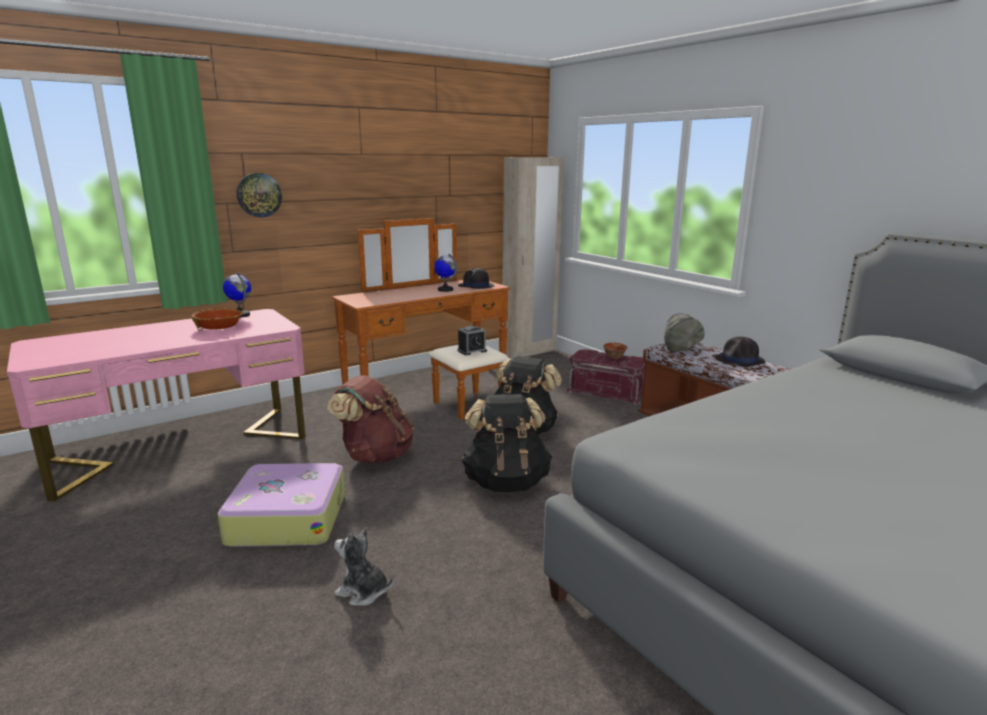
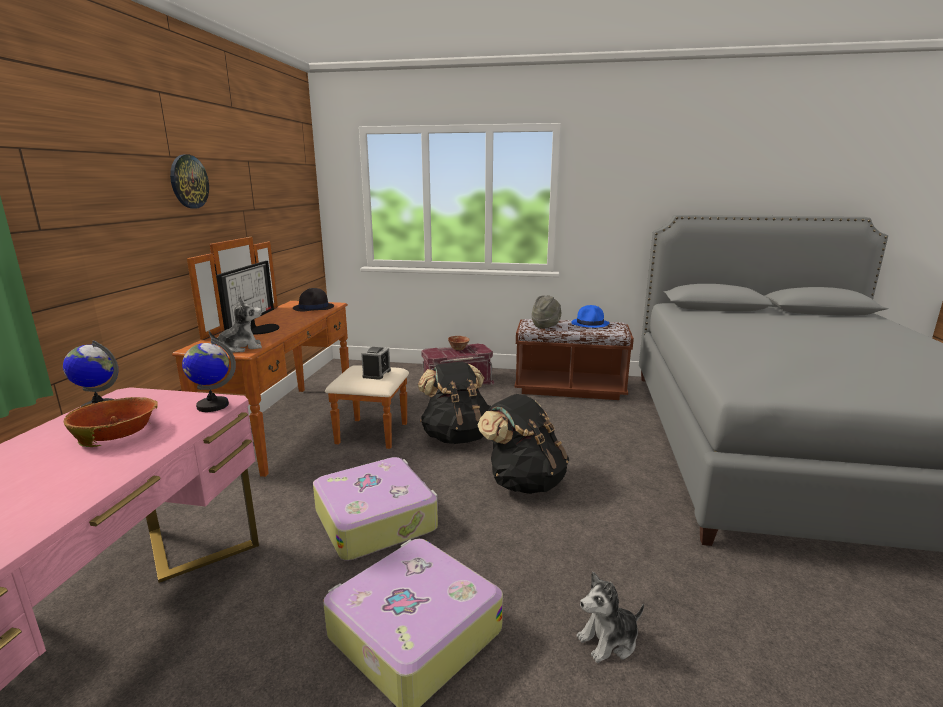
camera: 45 degrees left, 0 degrees up
(259, 195) = (57, 217): wall clock -> wall clock (188, 181)
(366, 302) = (241, 347): none -> plush toy
(375, 456) = (376, 519): brown backpack -> suitcase
(407, 293) = (261, 329): none -> monitor
(445, 290) = (293, 317): globe -> globe (212, 406)
(529, 352) = (336, 369): beige wardrobe -> none
(740, 360) = (590, 323): black hat -> blue hat

